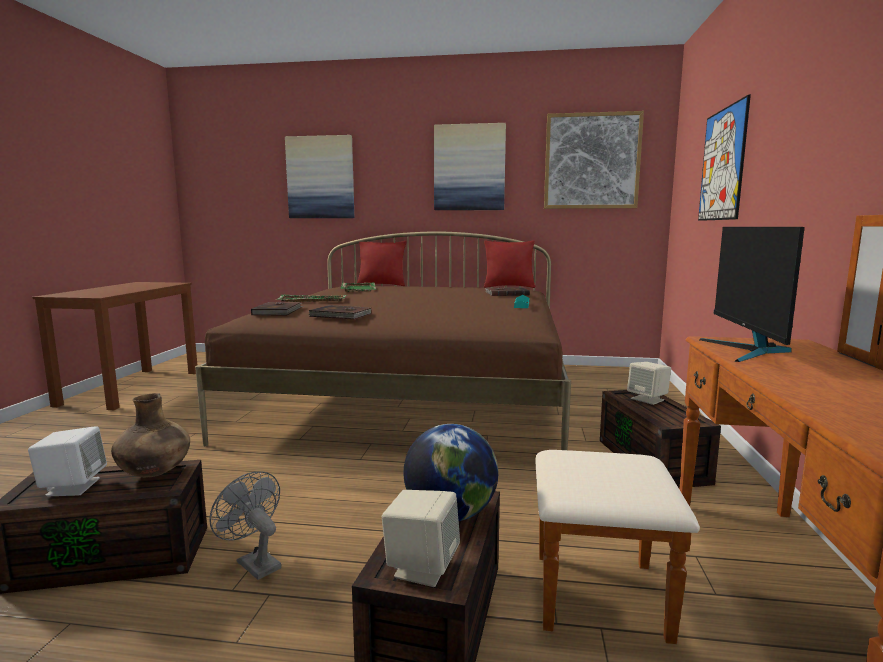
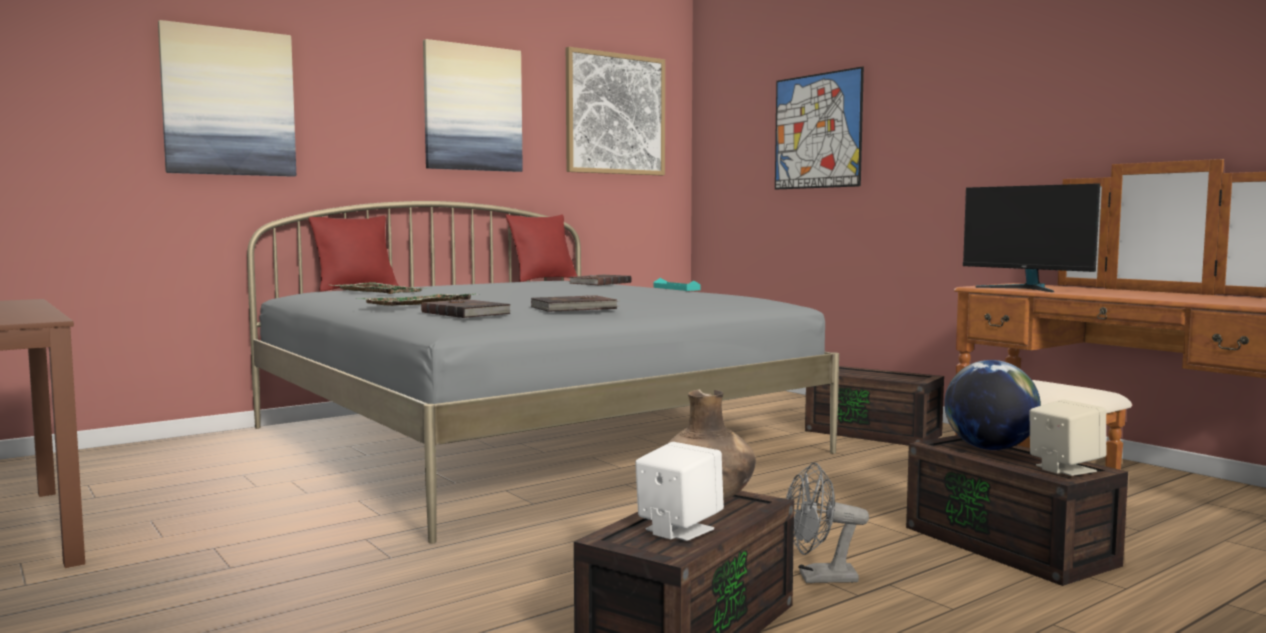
camera: 45 degrees left, 5 degrees down
(414, 396) = (529, 439): brown bed -> grey bed
(648, 399) = (854, 371): beige speaker -> none

